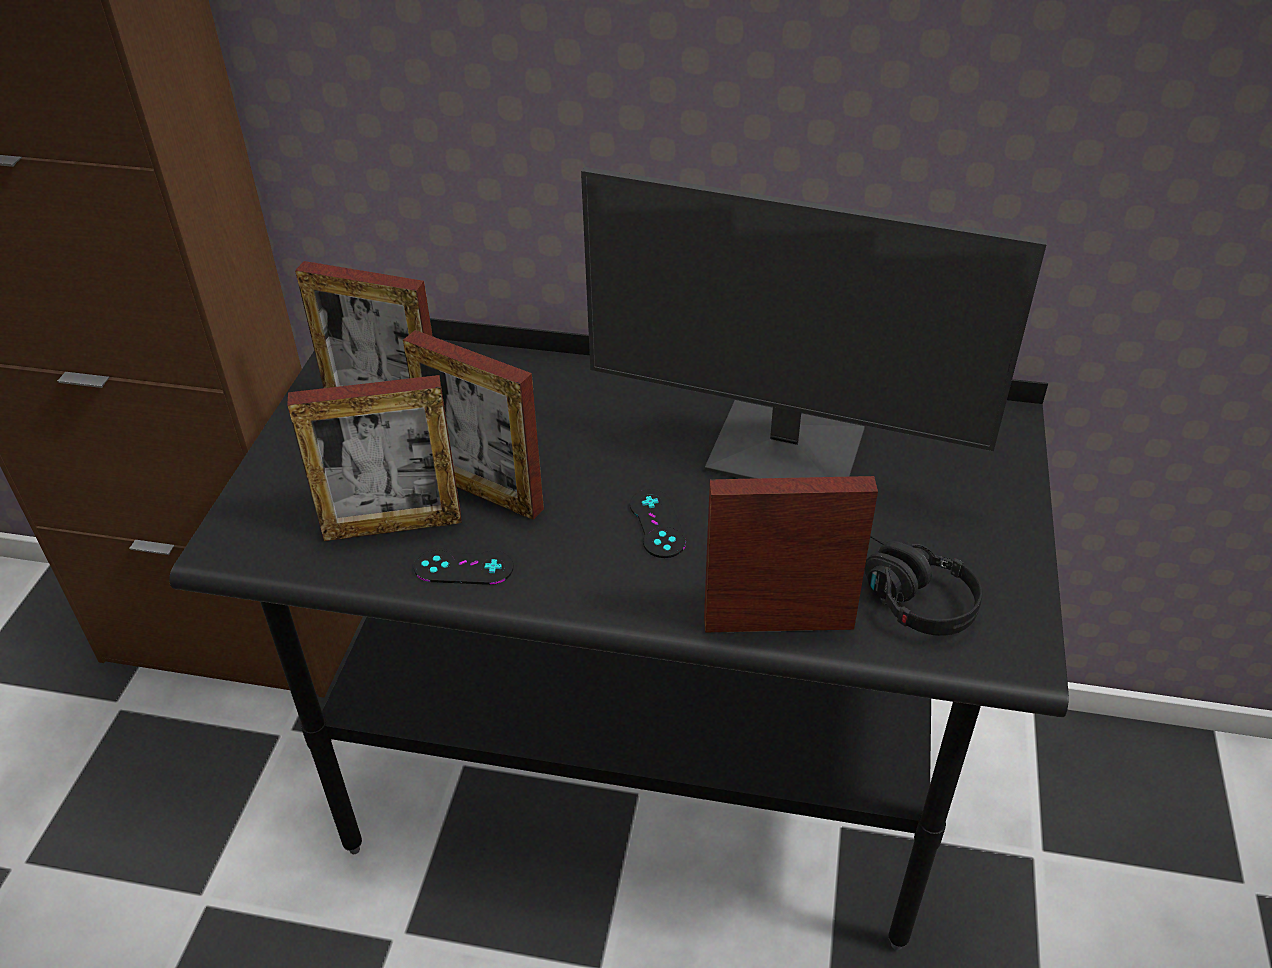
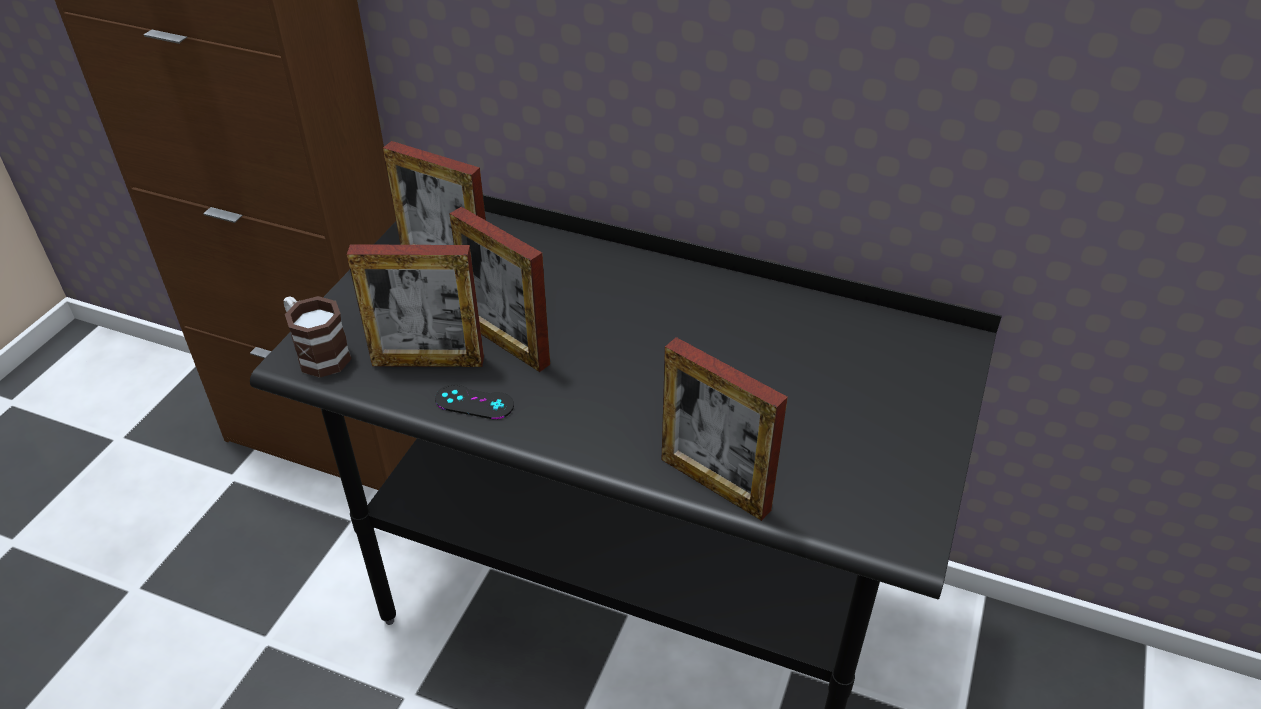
camera: 10 degrees right, 0 degrees up
(250, 534) = (317, 353): none -> mug
(657, 524) = (638, 389): black game controller -> none
(778, 623) = (715, 484): picture frame -> picture frame turned 150 degrees counterclockwise
(785, 453) = (761, 345): monitor -> none
(905, 595) = (828, 477): black headphones -> none

